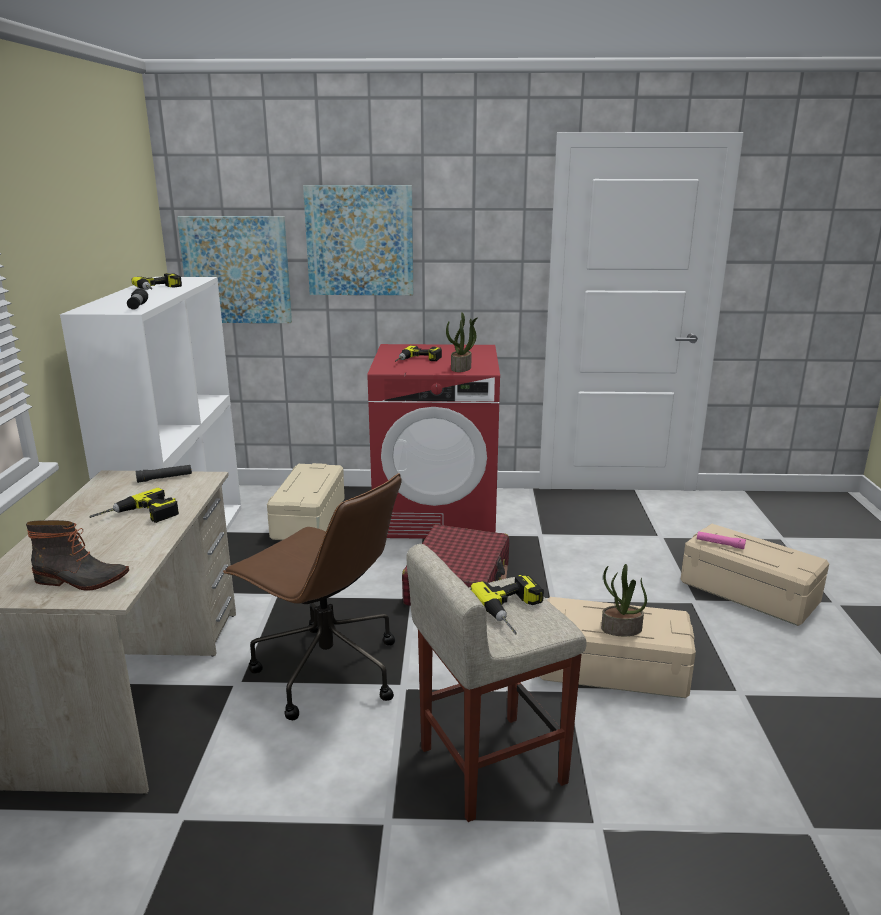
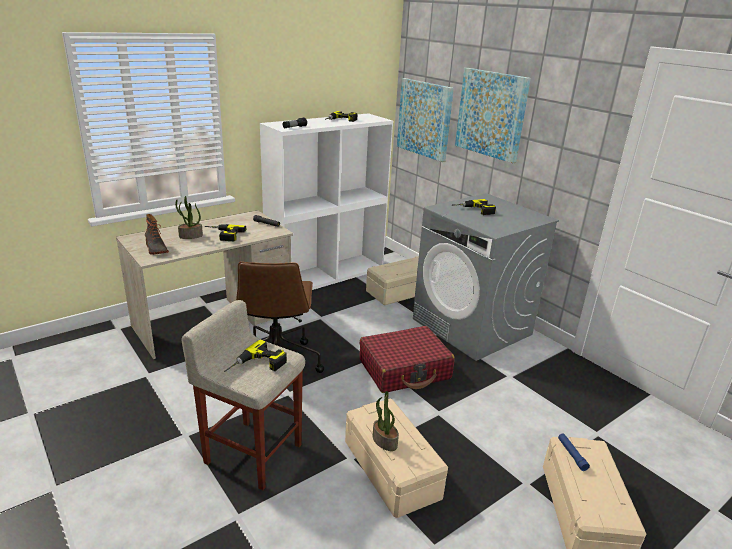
camera: 50 degrees right, 5 degrees up
(437, 513) = (472, 327): red washing machine -> grey washing machine
(461, 368) = (484, 225): potted plant -> potted plant (190, 236)
(720, 544) = (571, 454): pink flashlight -> blue flashlight

